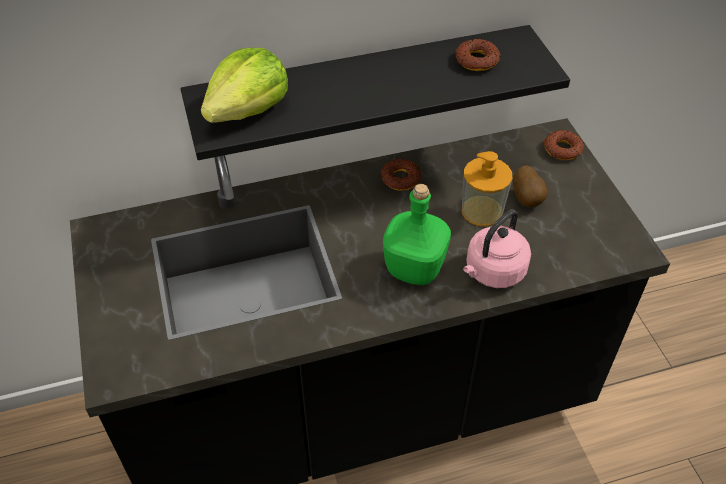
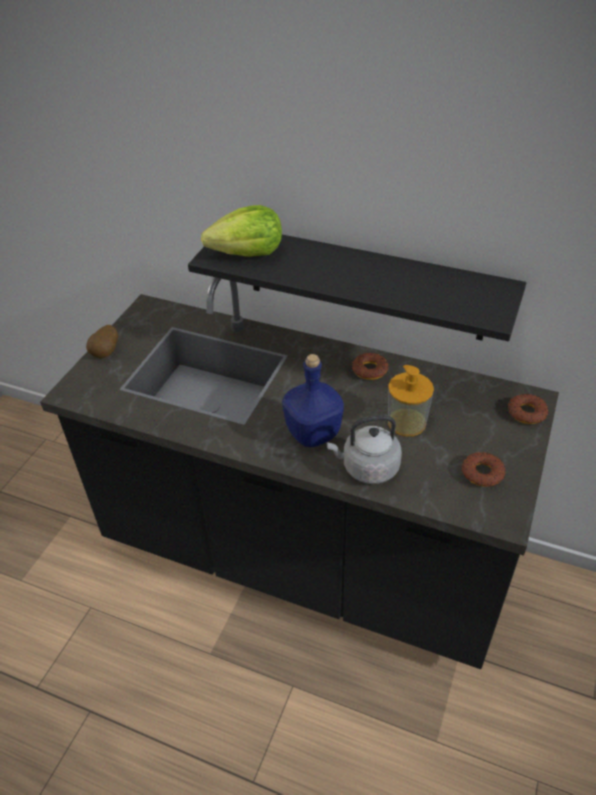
camera: 40 degrees right, 5 degrees down
(414, 269) = (312, 434): green bottle -> blue bottle
(476, 60) = (447, 288): donut -> donut (482, 473)
(493, 272) = (367, 468): pink kettle -> grey kettle
(528, 199) = (454, 433): potato -> potato (106, 353)

